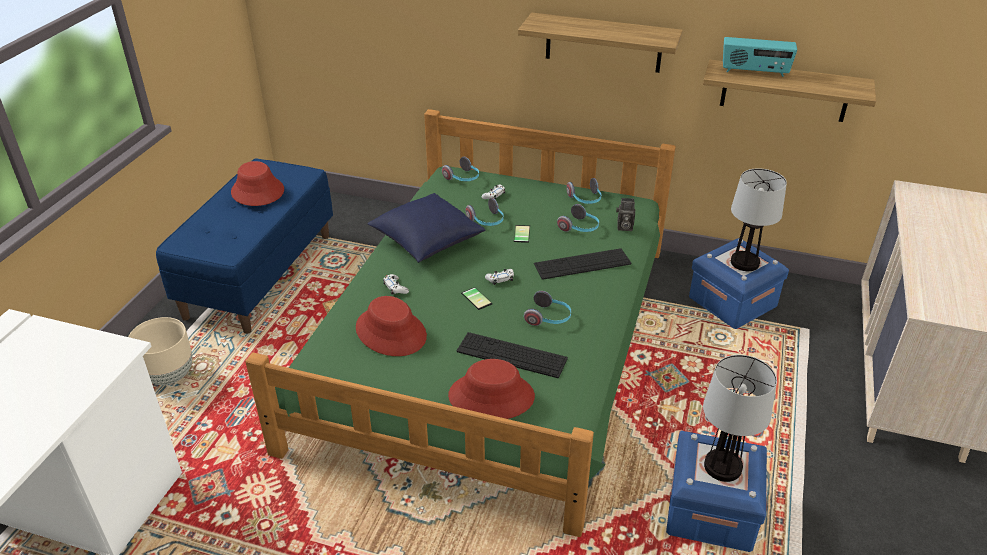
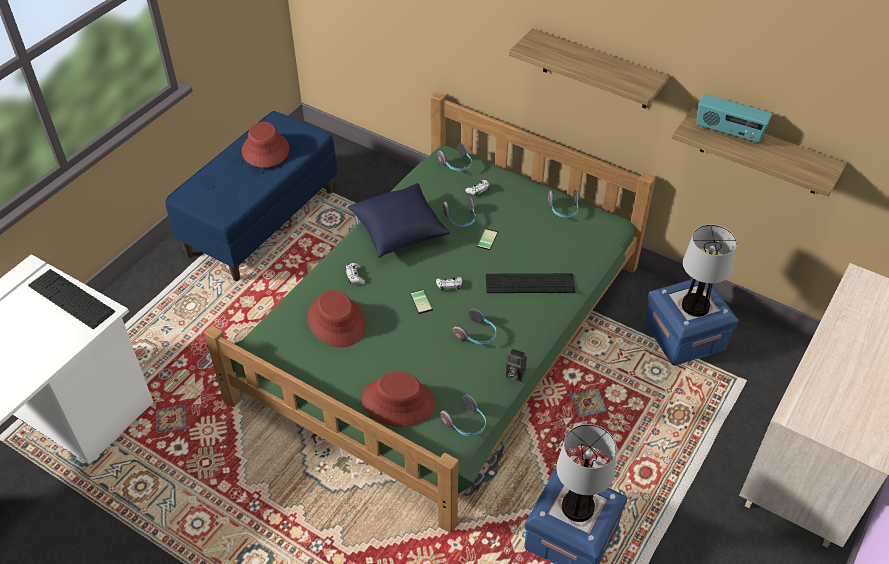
camera: 15 degrees right, 10 degrees up
(168, 375) = (163, 309): beige planter -> none
(511, 355) = (430, 365): keyboard -> keyboard (71, 298)
(580, 228) = (544, 242): headphones -> headphones (466, 423)
(623, 227) = (586, 249): camera -> camera (514, 374)

